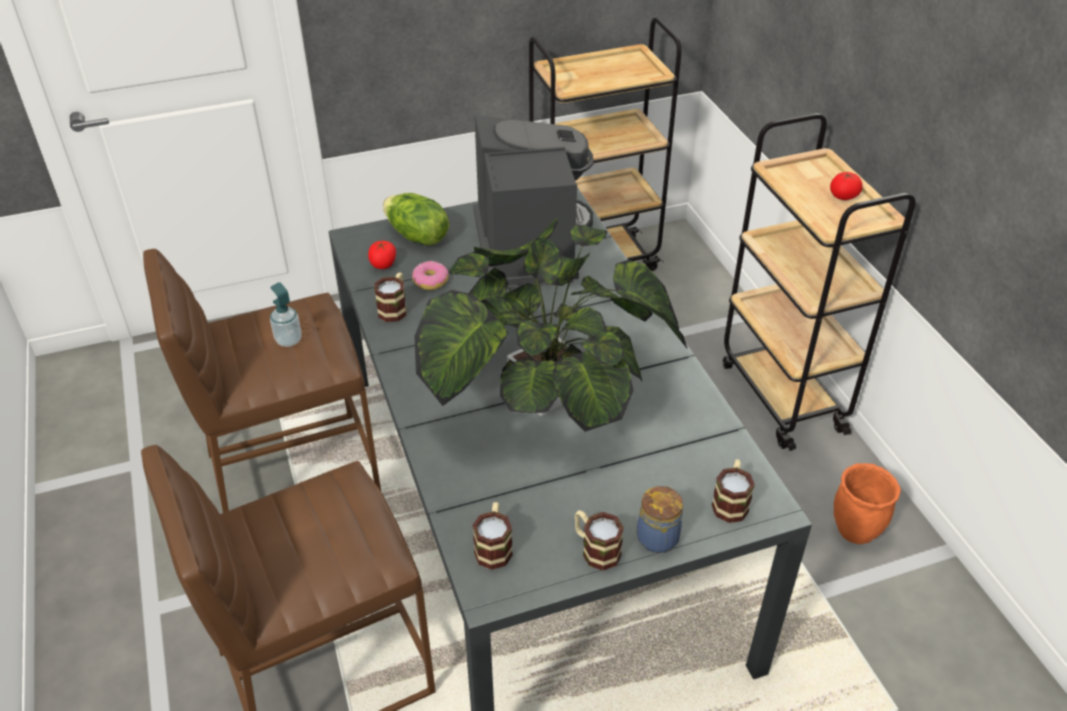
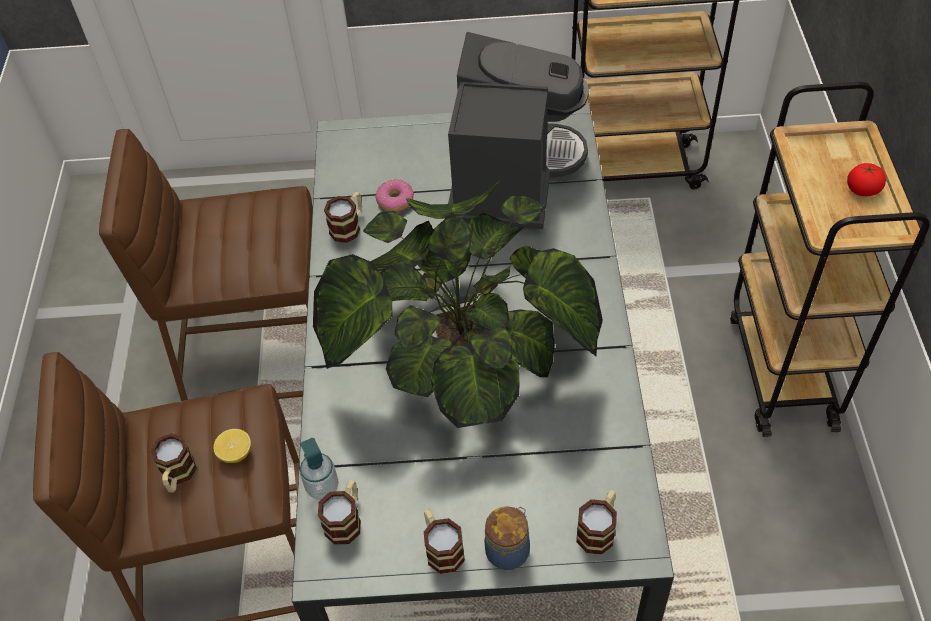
camera: 20 degrees right, 10 degrees up
(288, 340) = (246, 237): soap dispenser -> soap dispenser (322, 487)
(296, 555) = (178, 476): none -> mug
(350, 523) = (235, 453): none -> lemon
(383, 264) = (356, 172): tomato -> none
(416, 236) = (400, 144): lettuce -> none
(856, 531) = (802, 544): orange planter -> none

